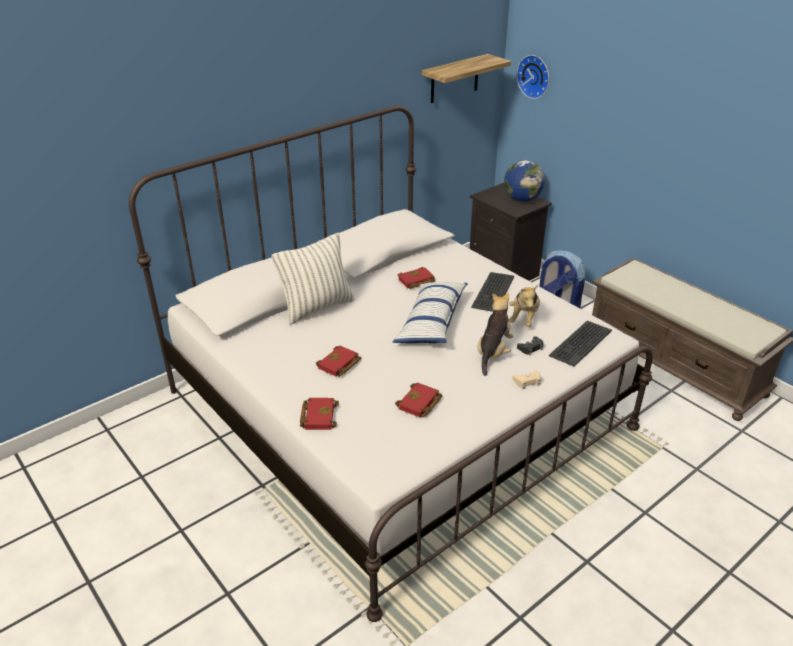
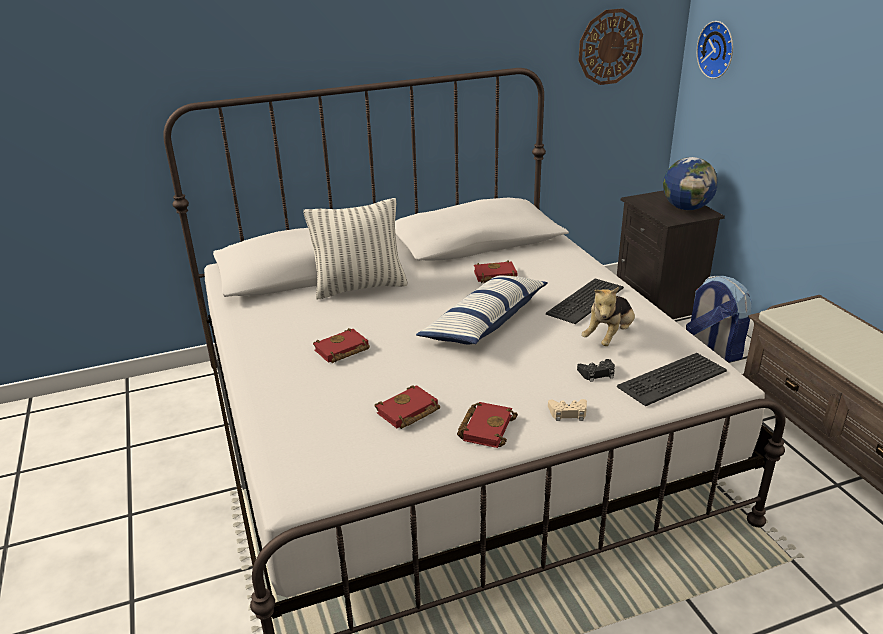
camera: 20 degrees right, 5 degrees down
(318, 416) = (277, 402): red book -> red book (485, 427)
(454, 79) = (610, 47): shelf -> wall clock
(493, 352) = (542, 370): plush toy -> none

